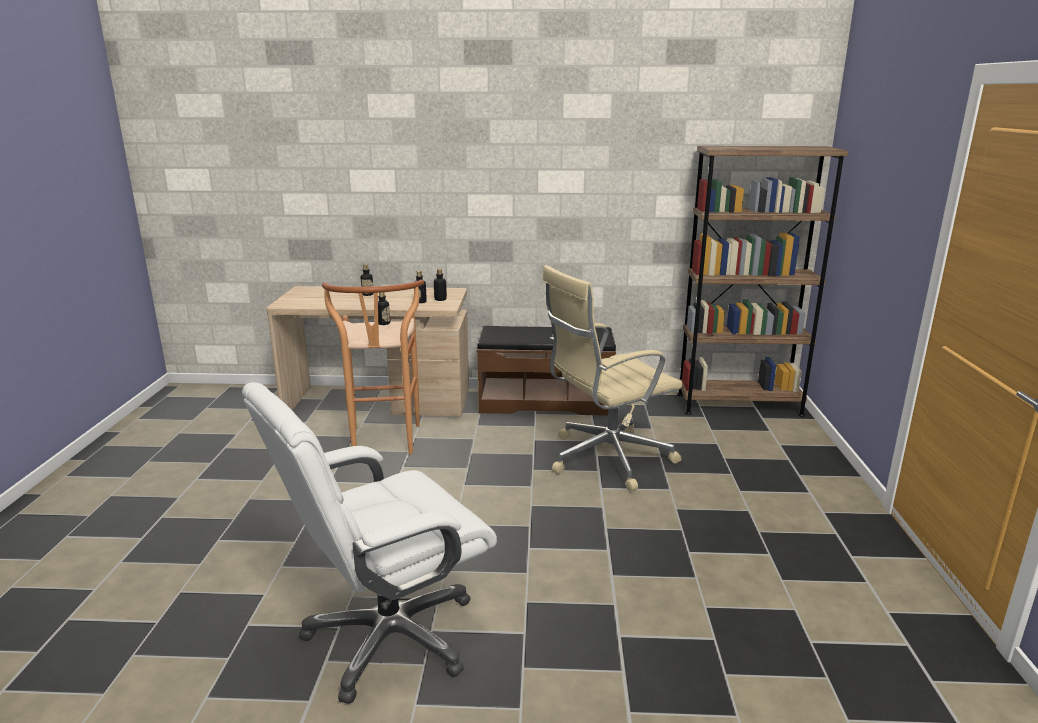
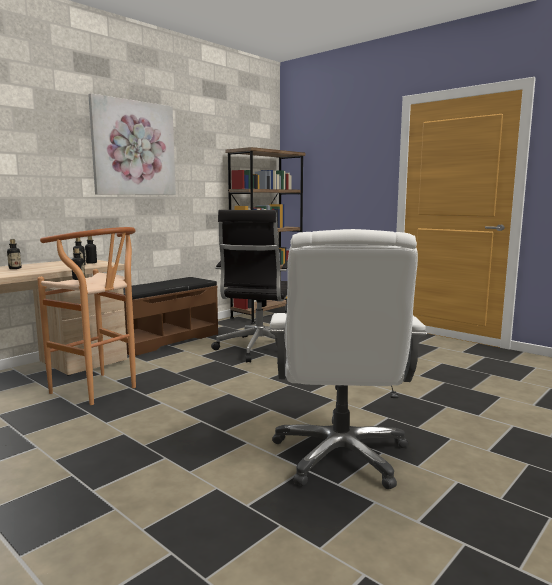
camera: 50 degrees left, 10 degrees down
(539, 154) = (134, 148): none -> picture
(606, 458) = (258, 349): beige office chair -> black office chair

